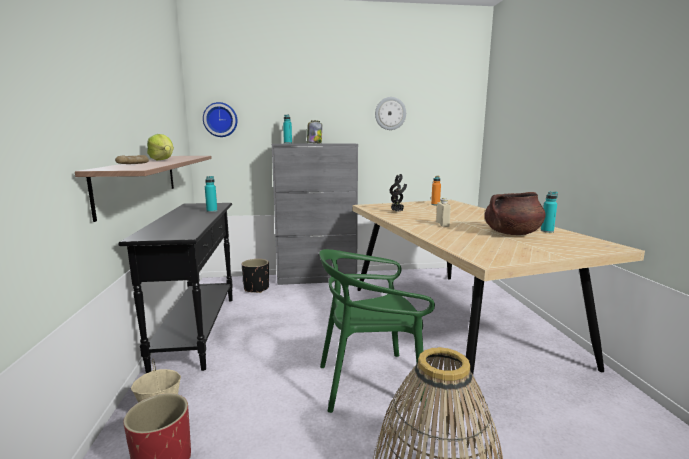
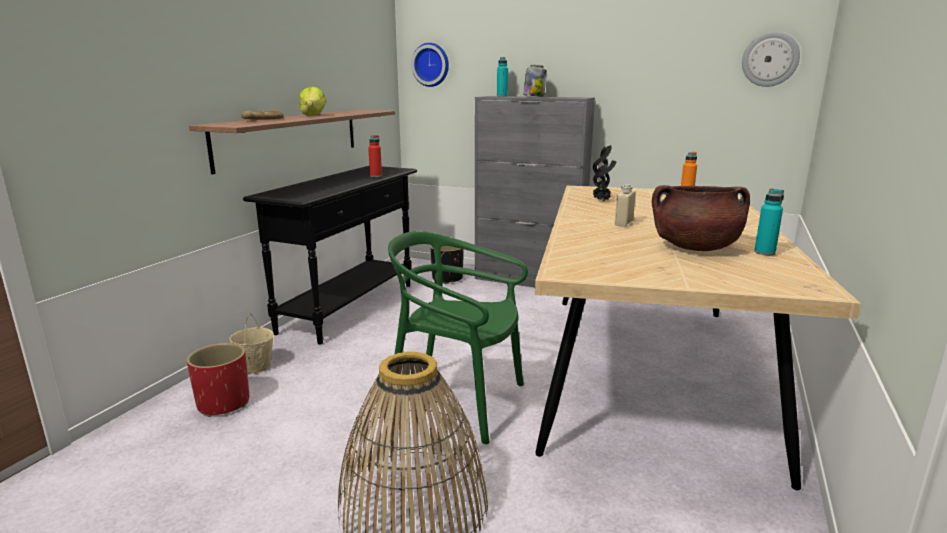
camera: 30 degrees right, 5 degrees up
(212, 211) = (376, 176): turquoise bottle -> red bottle
(390, 113) = (655, 52): wall clock -> wall clock (770, 59)

